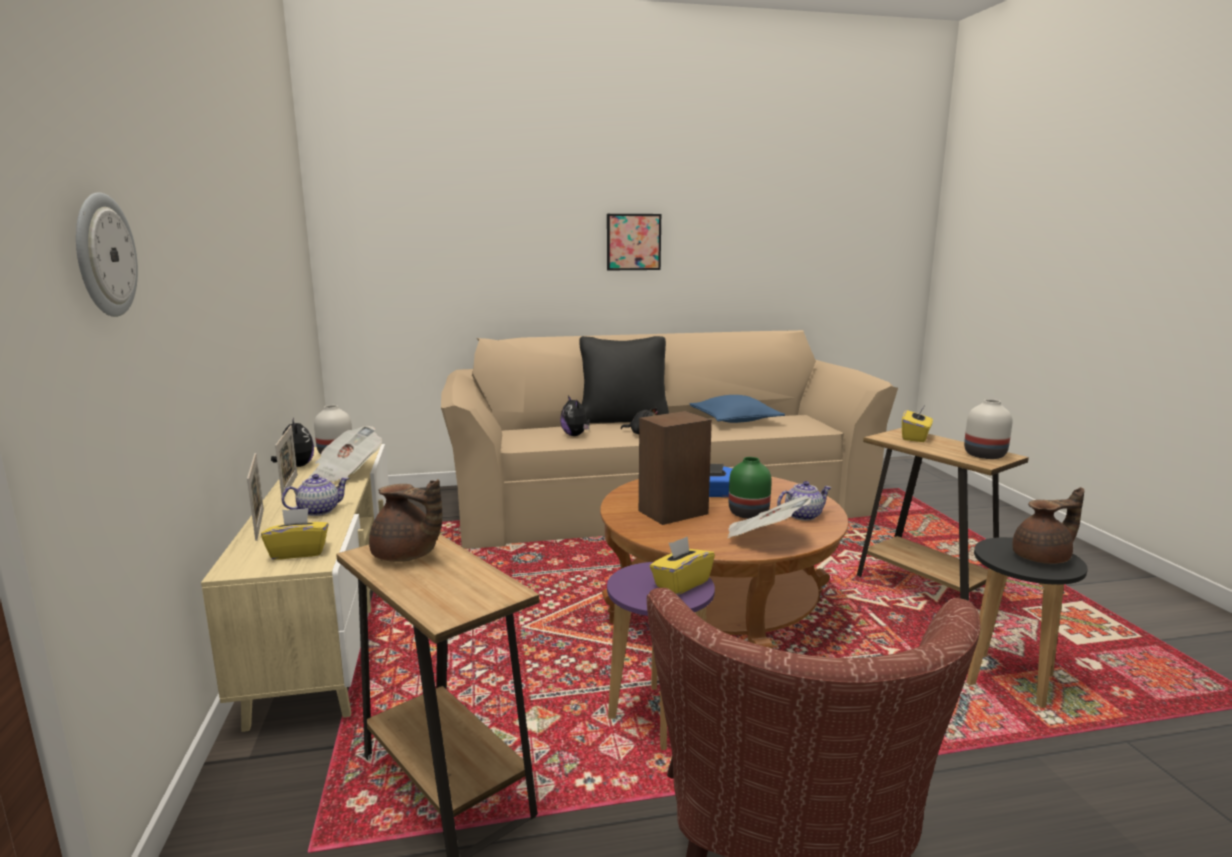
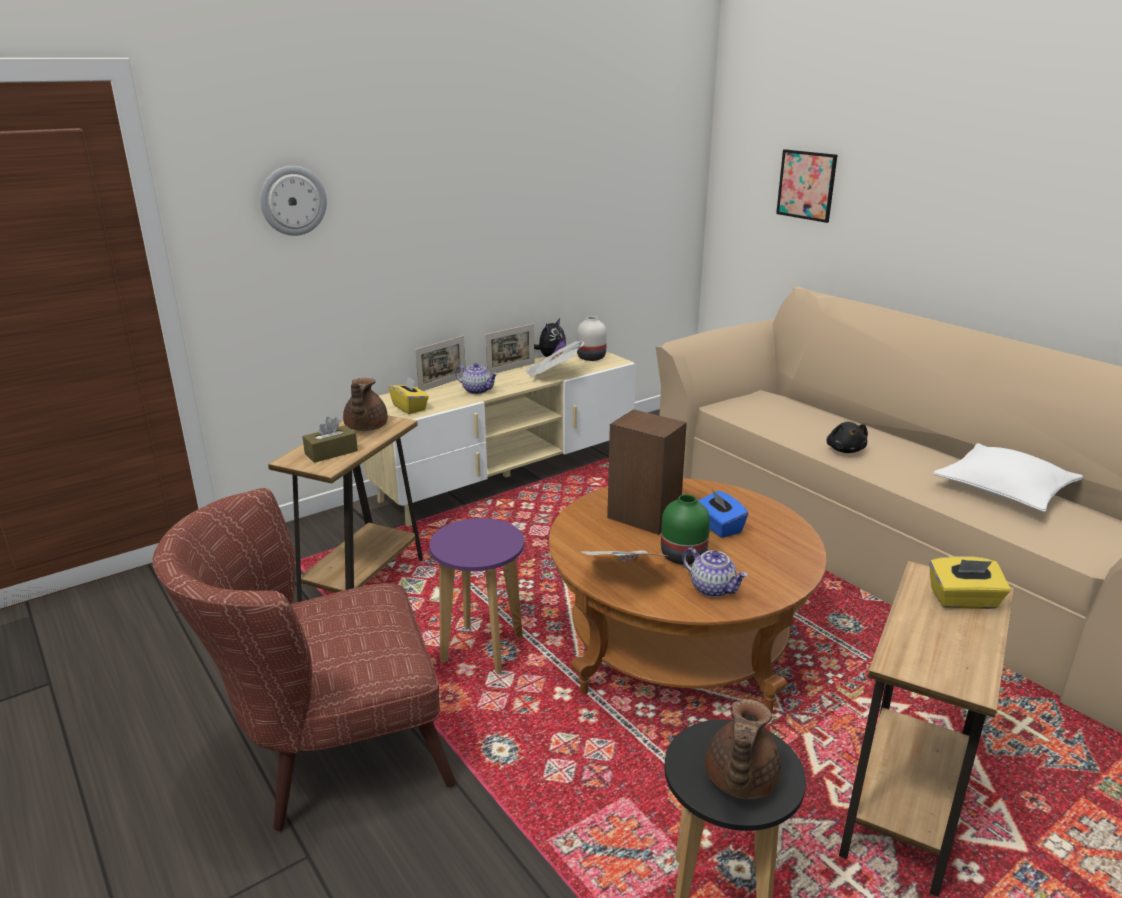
camera: 65 degrees right, 10 degrees up
(459, 585) = (331, 452): none -> brown tissue box
(575, 435) = (789, 422): plush toy -> none
(623, 419) = (887, 429): black pillow -> none
(633, 242) = (1028, 199): picture -> picture (806, 185)
(681, 583) = (484, 549): yellow tissue box -> none
(735, 420) = (1004, 489): blue pillow -> white pillow
(984, 455) = (945, 664): white vase -> none
(1043, 558) = (739, 781): brown teapot -> brown teapot turned 60 degrees clockwise

